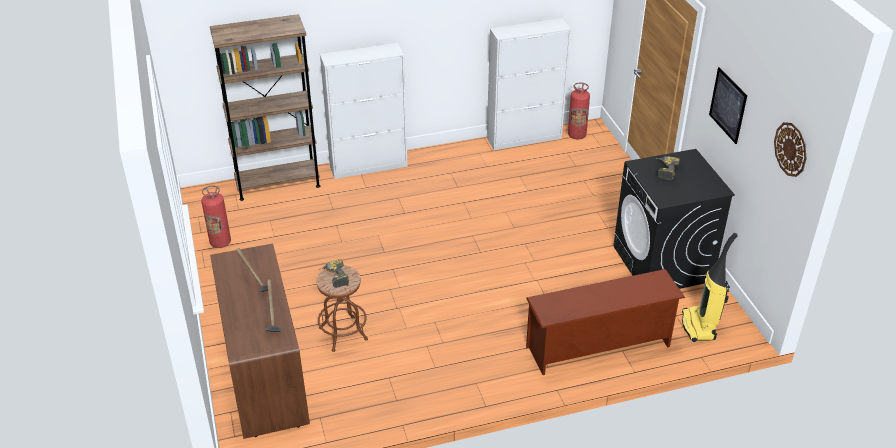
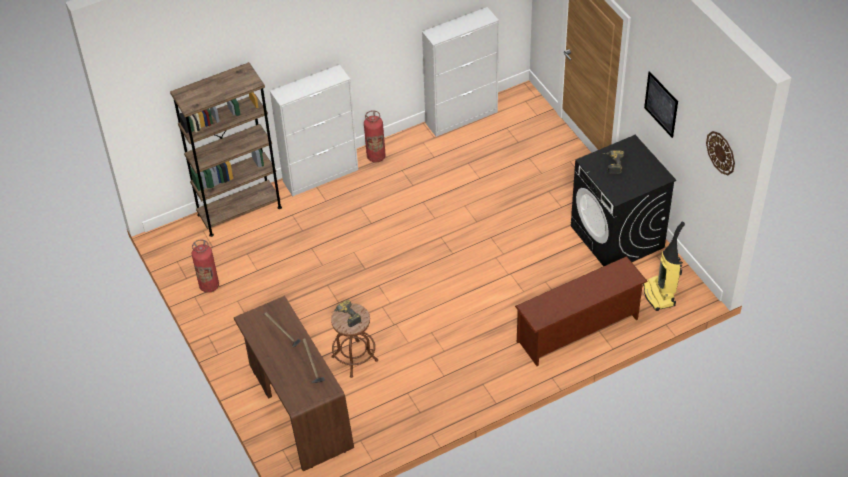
camera: 10 degrees left, 10 degrees up
(576, 135) = (511, 105): fire extinguisher -> fire extinguisher (376, 157)

